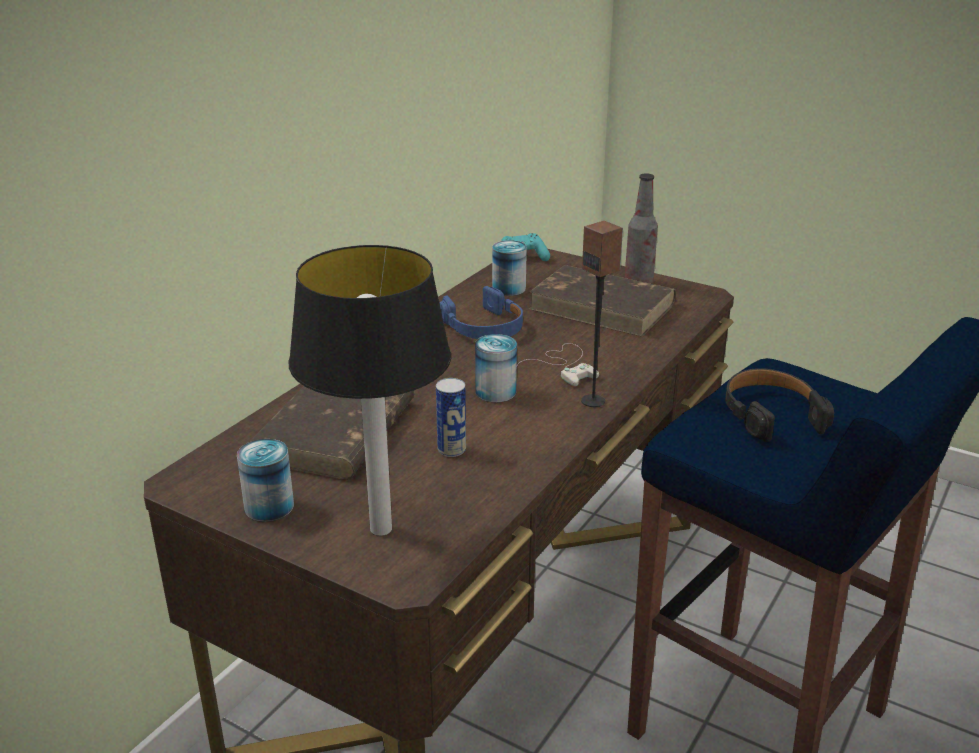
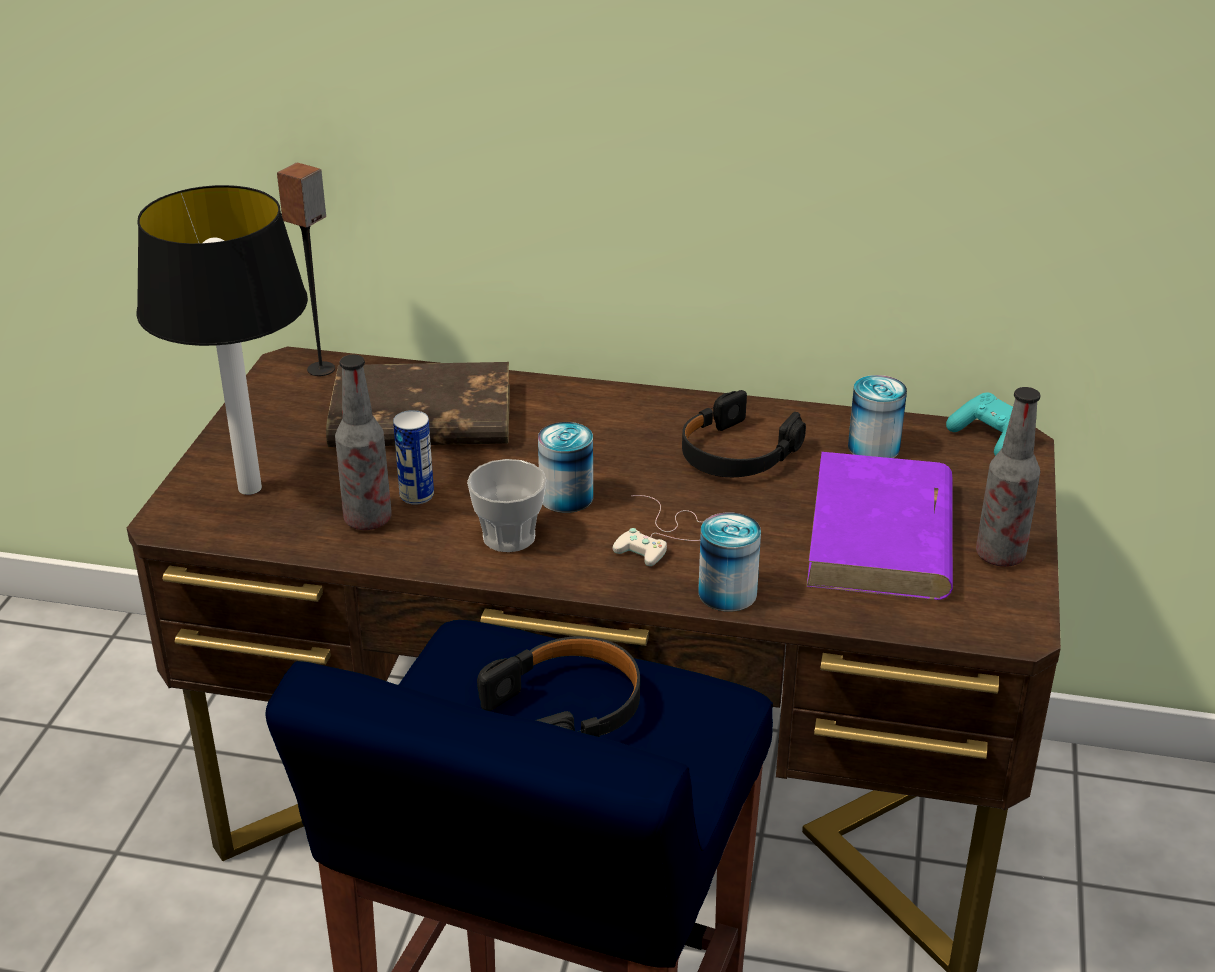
camera: 70 degrees right, 5 degrees up
(269, 506) = (266, 418): can -> can (727, 593)
(471, 476) = (368, 520): none -> bottle
(484, 327) = (736, 453): blue headphones -> black headphones
(532, 421) = (509, 537): none -> cup
(593, 401) = (586, 574): speaker -> speaker (321, 369)
(603, 306) = (881, 537): brown book -> purple book

